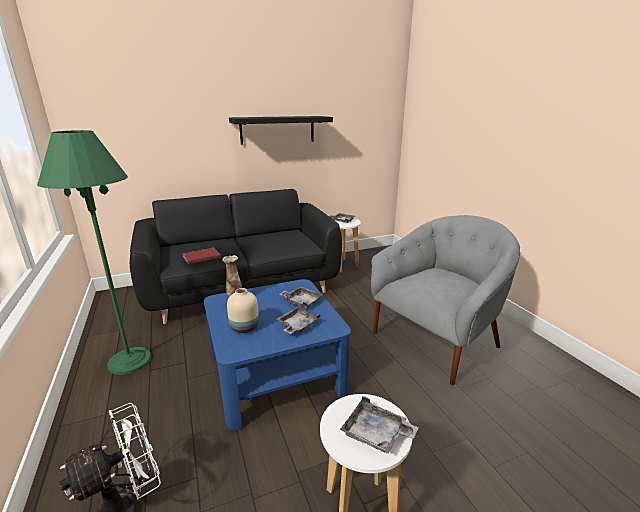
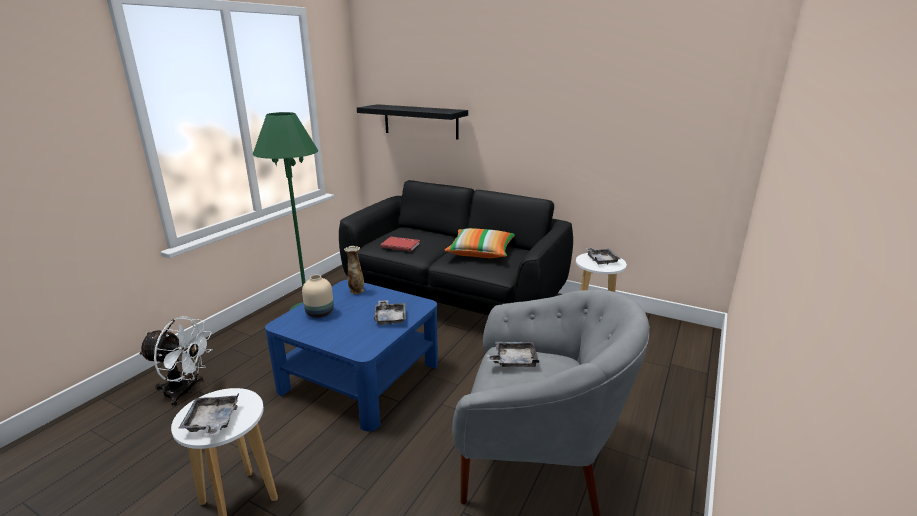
camera: 50 degrees right, 0 degrees up
(270, 240) = (481, 252): none -> pillow
(277, 129) = (549, 122): black shelf -> black shelf (420, 121)
(297, 325) = (347, 333): grey tray -> grey tray (513, 360)

